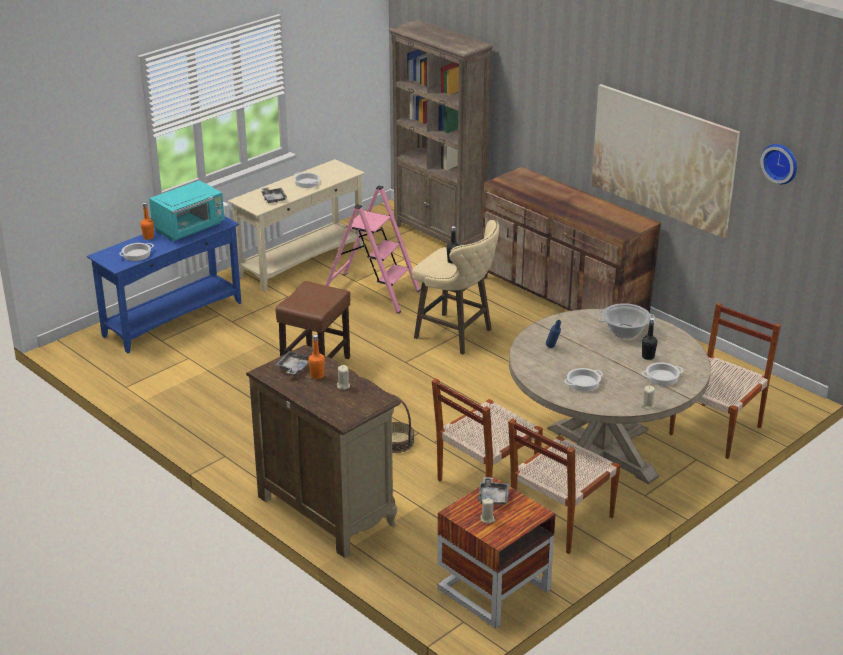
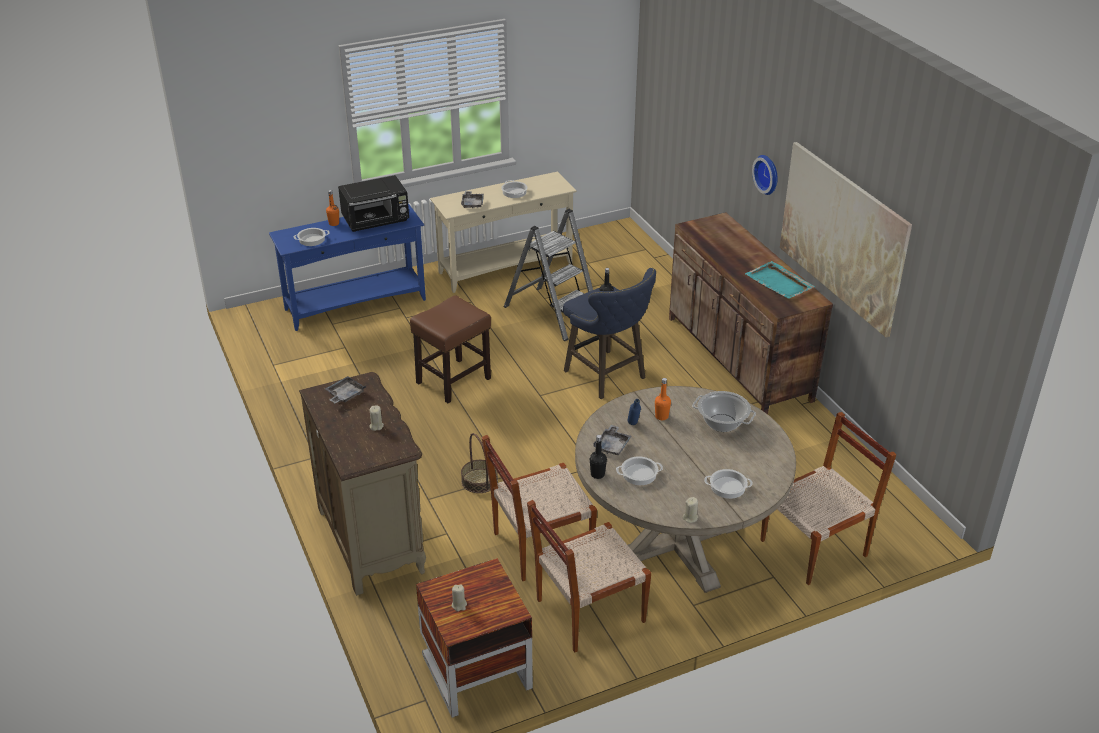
camera: 20 degrees right, 5 degrees up
(190, 228) = (376, 221): turquoise microwave -> black microwave
(317, 375) = (360, 409): orange bottle -> orange bottle (661, 416)
(370, 292) = (551, 312): pink step ladder -> grey step ladder
(439, 235) = (654, 264): brown bookcase -> none
(456, 335) = (607, 376): beige stool -> blue stool
(493, 497) = (481, 580): grey tray -> grey tray (612, 445)
(606, 214) = (779, 283): none -> turquoise tray
(648, 356) = (728, 458): black bottle -> black bottle (597, 474)
(781, 163) = (946, 269): wall clock -> wall clock (768, 174)

